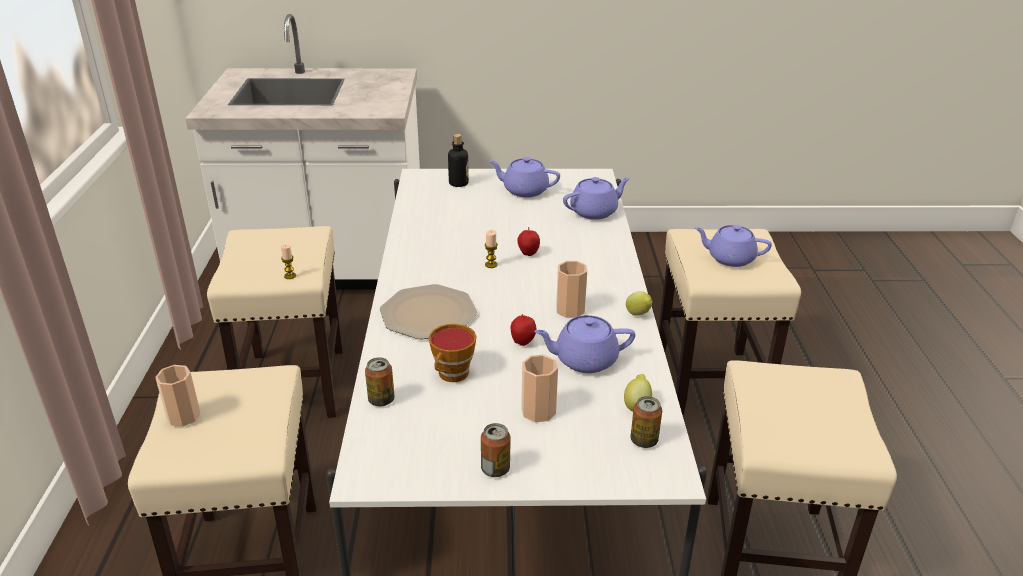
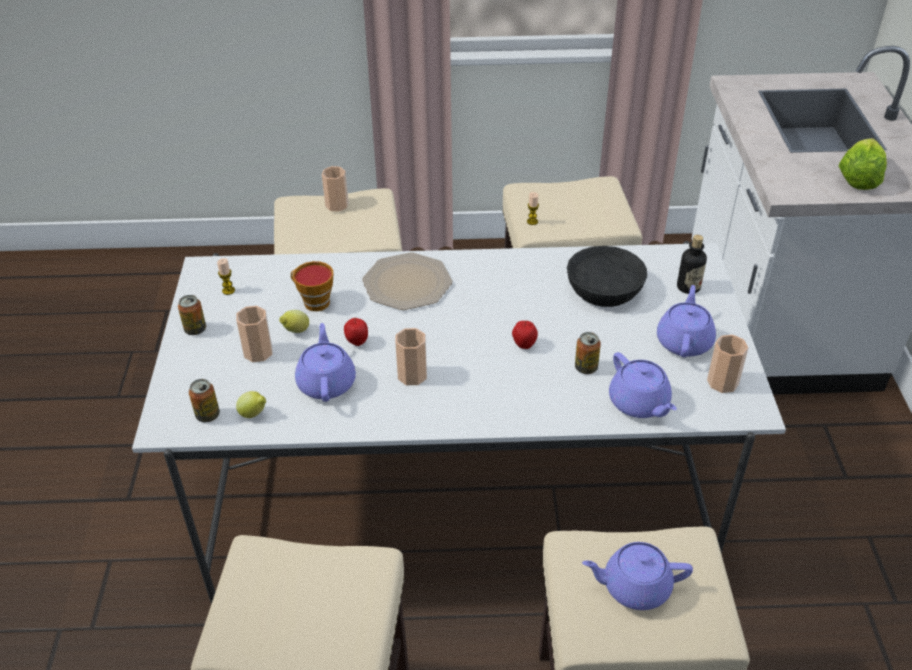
camera: 90 degrees right, 10 degrees up
(378, 90) = (858, 178): none -> lettuce
(381, 400) = (286, 268): can -> can (586, 368)
(456, 215) = (604, 290): none -> black bowl
(491, 265) = (498, 319): candle -> candle (228, 290)
(569, 182) = (722, 382): none -> cup
(638, 315) = (402, 427): lemon -> lemon (295, 331)
(729, 258) = (634, 587): purple teapot -> purple teapot turned 105 degrees counterclockwise

